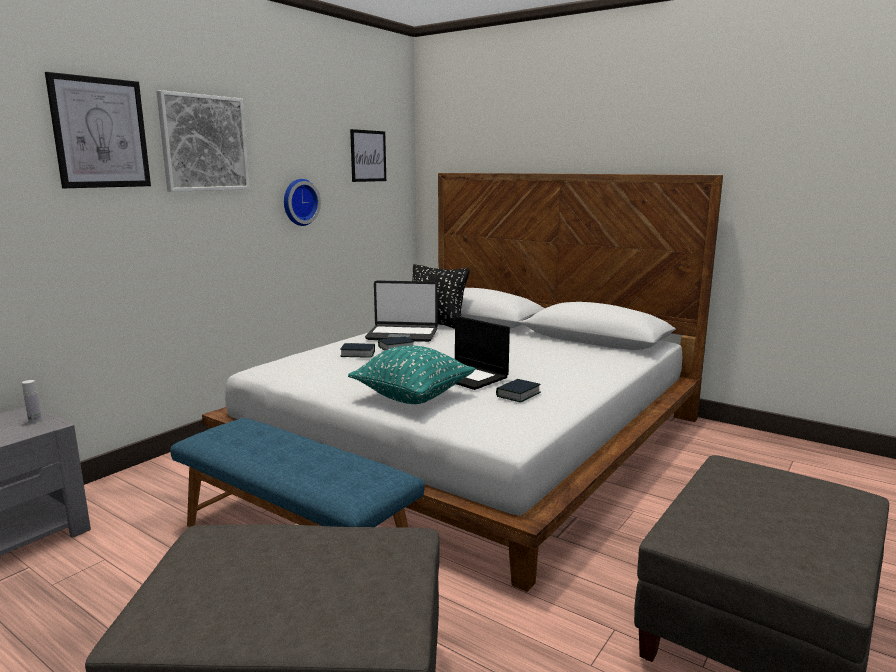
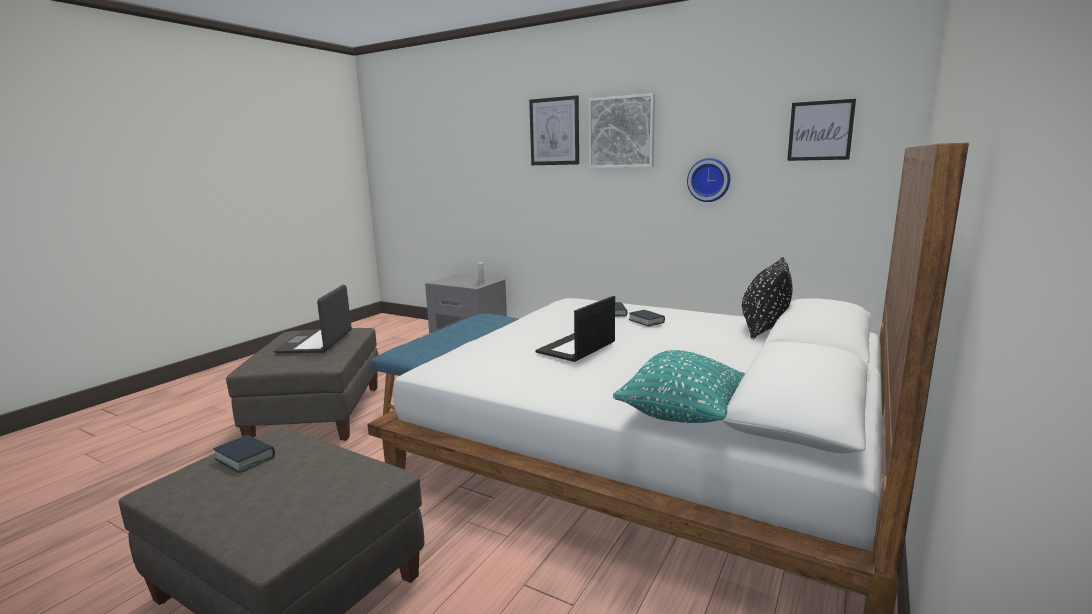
camera: 85 degrees right, 0 degrees up
(402, 334) = (699, 320): laptop -> laptop (316, 342)
(412, 397) = (518, 337): turquoise pillow -> turquoise pillow (682, 414)
(518, 395) = (526, 367): book -> book (245, 458)

